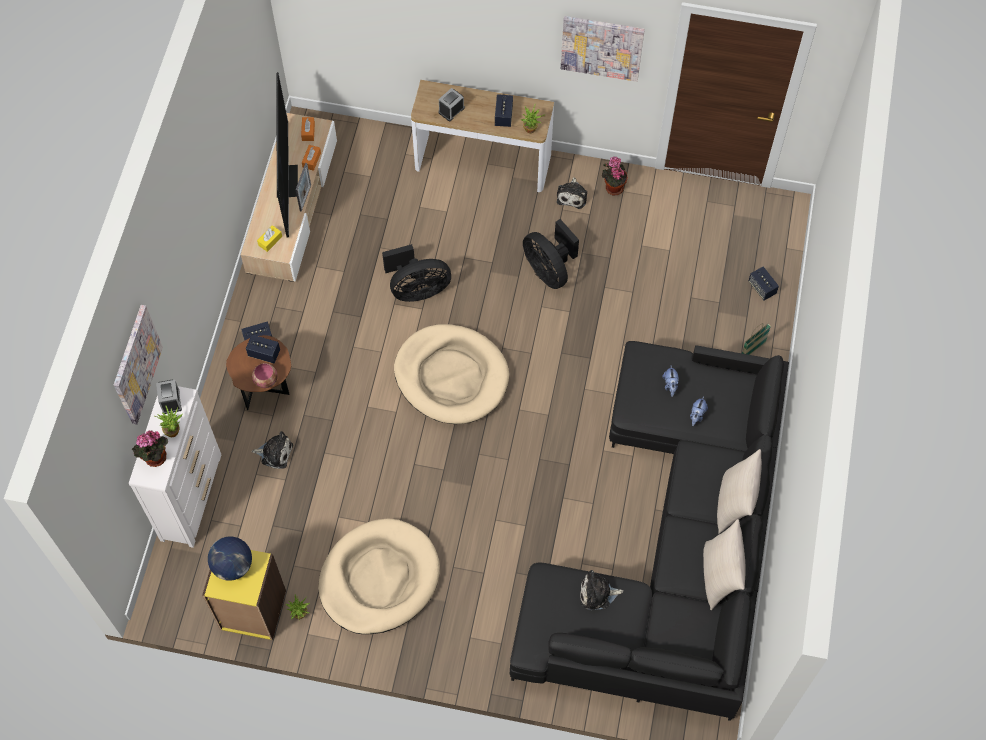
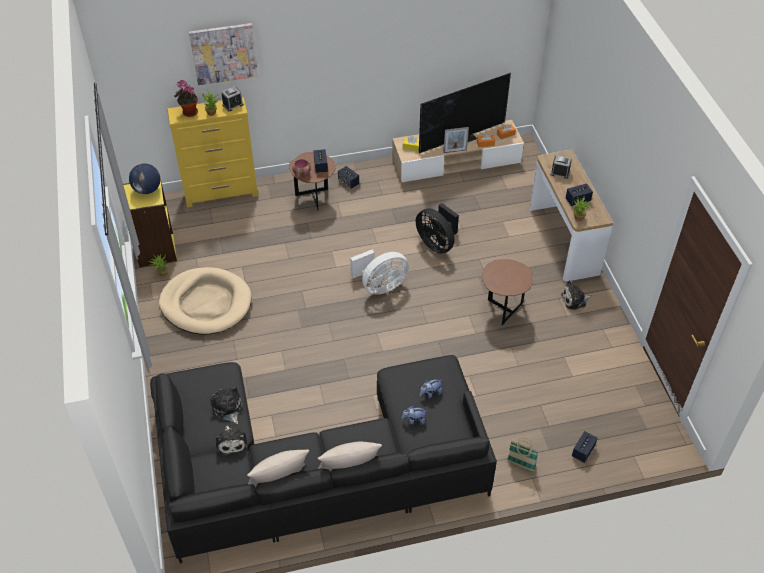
camera: 65 degrees right, 15 degrees down
(191, 496) = (222, 193): white dresser -> yellow dresser
(275, 453) = (272, 219): plush toy -> plush toy (231, 442)
(451, 376) = (380, 286): beige dog bed -> white fan
(549, 270) = (502, 309): black fan -> brown side table
(602, 47) = (647, 190): picture -> none
(613, 187) = (601, 321): potted plant -> none

